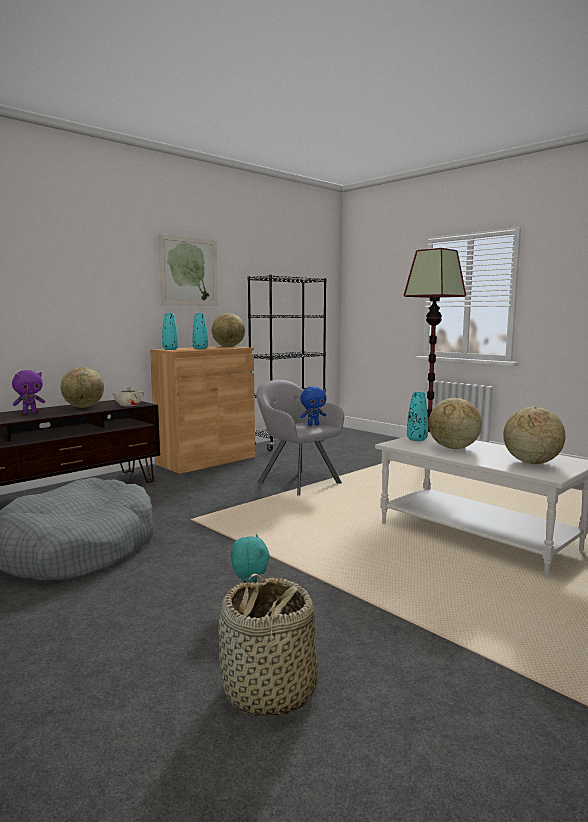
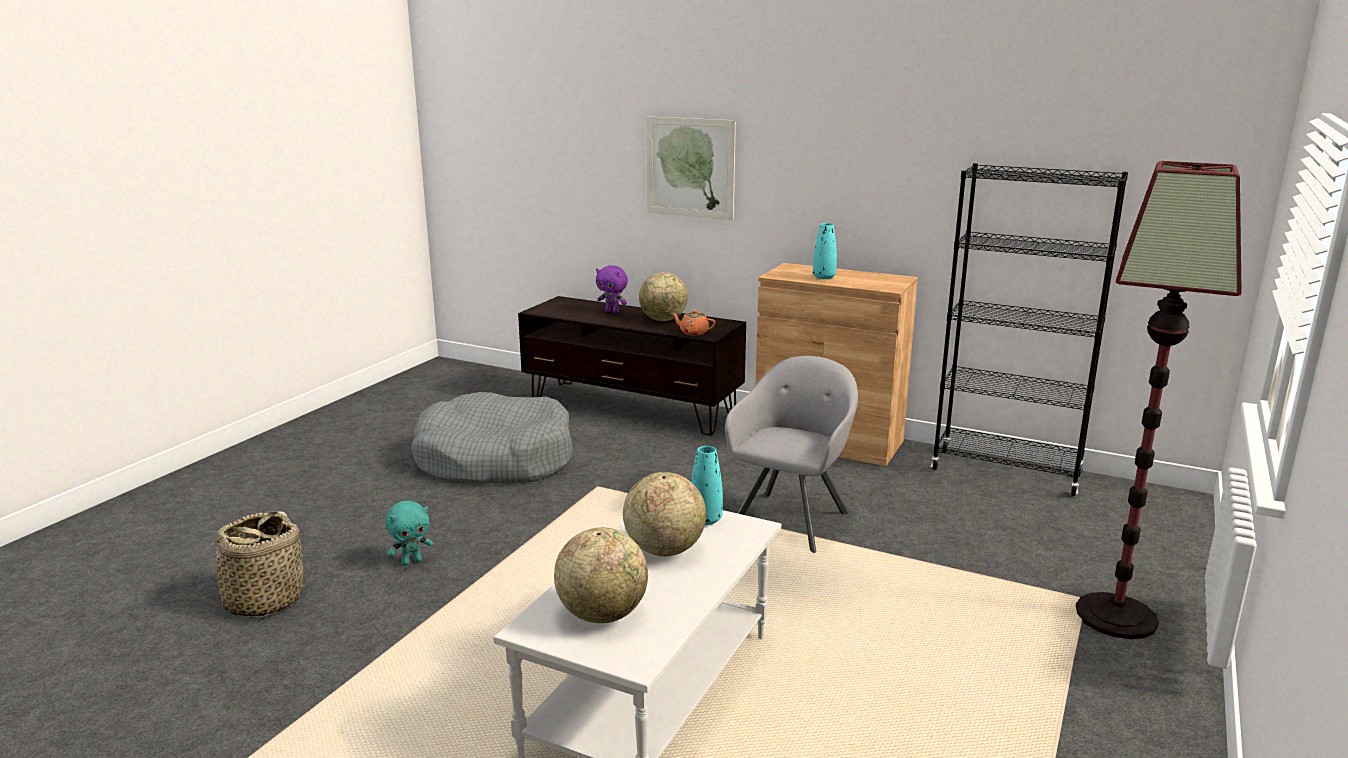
camera: 70 degrees right, 10 degrees up
(128, 405) = (693, 332): beige teapot -> orange teapot
(170, 349) = (788, 270): turquoise vase -> none
(189, 271) = (862, 153): picture -> picture (690, 167)
(229, 346) = (892, 281): globe -> none
(313, 425) = (807, 445): blue plush toy -> none

